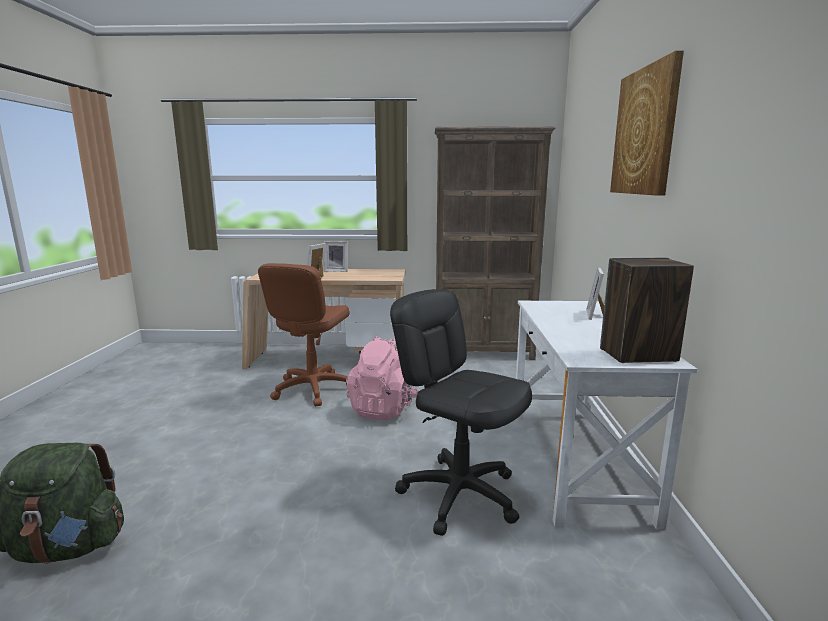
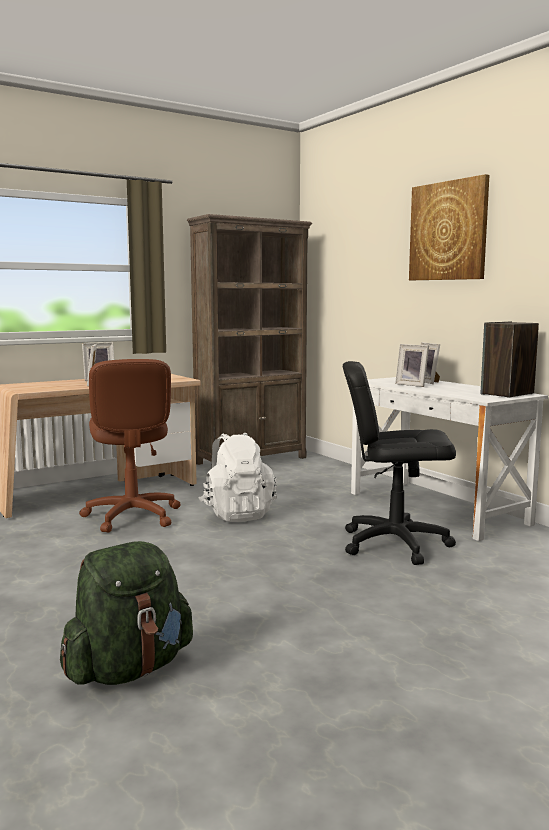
camera: 35 degrees left, 5 degrees down
(384, 409) = (237, 514): pink backpack -> white backpack
(563, 317) = (413, 385): none -> picture frame

